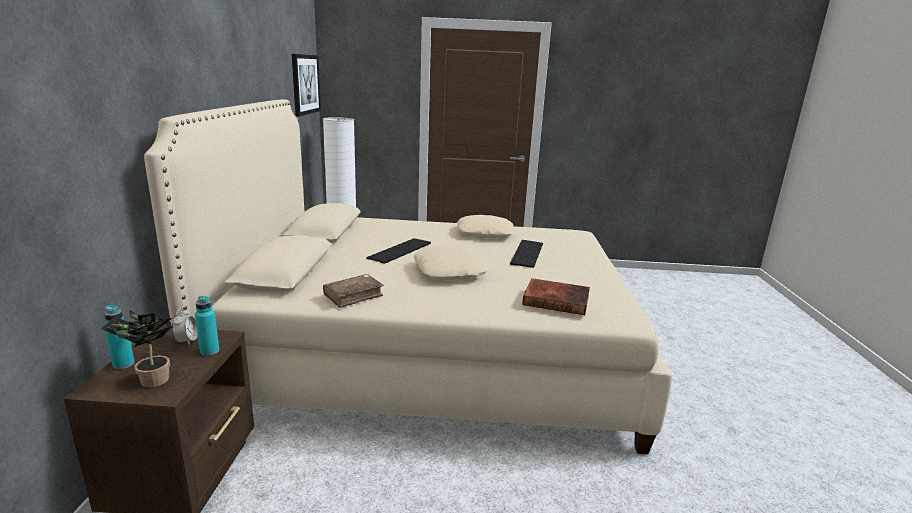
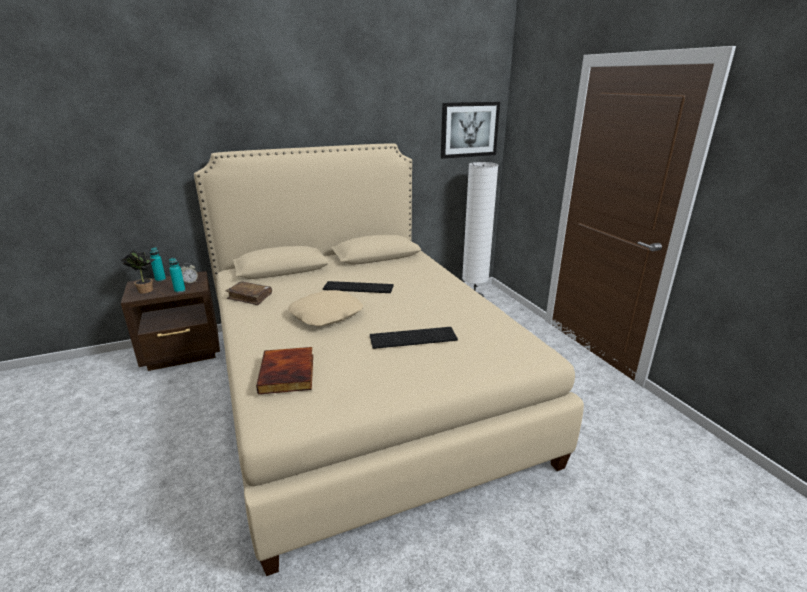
camera: 65 degrees right, 5 degrees up
(485, 233) = (454, 307): beige pillow -> none

